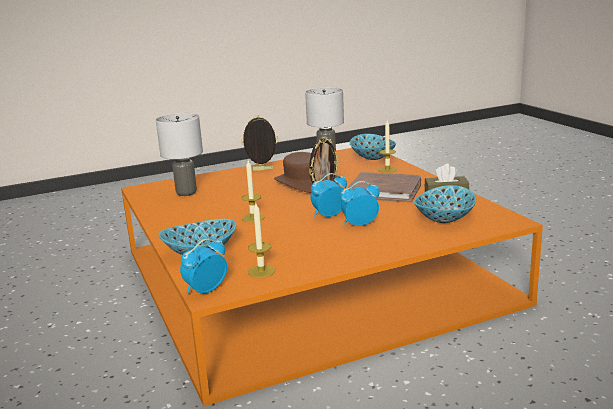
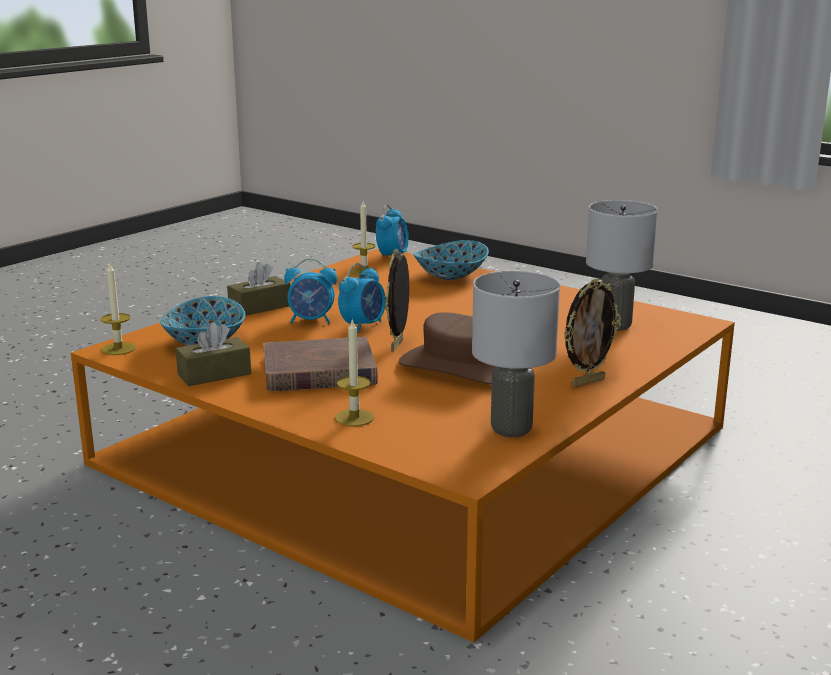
camera: 150 degrees right, 0 degrees up
(253, 218) = (455, 310): candle -> candle (118, 349)
(359, 224) = (311, 321): alarm clock -> alarm clock turned 45 degrees clockwise
(373, 157) = (418, 450): bowl -> none
(388, 243) = (260, 307): none -> brown tissue box

